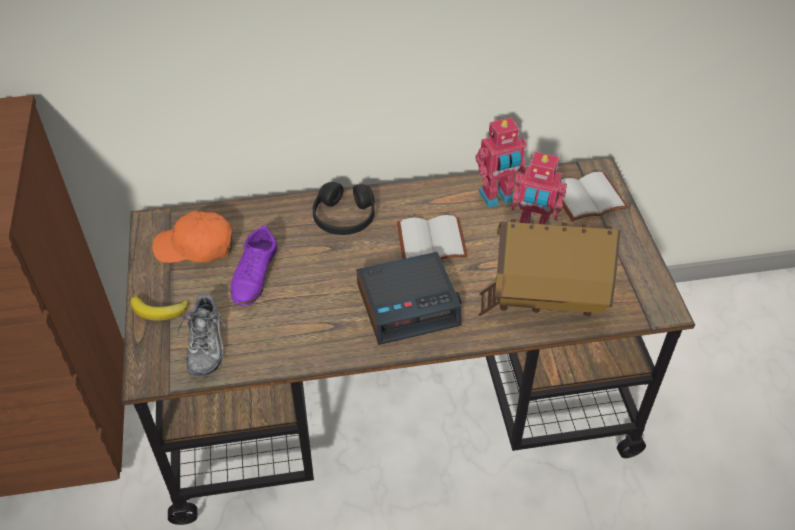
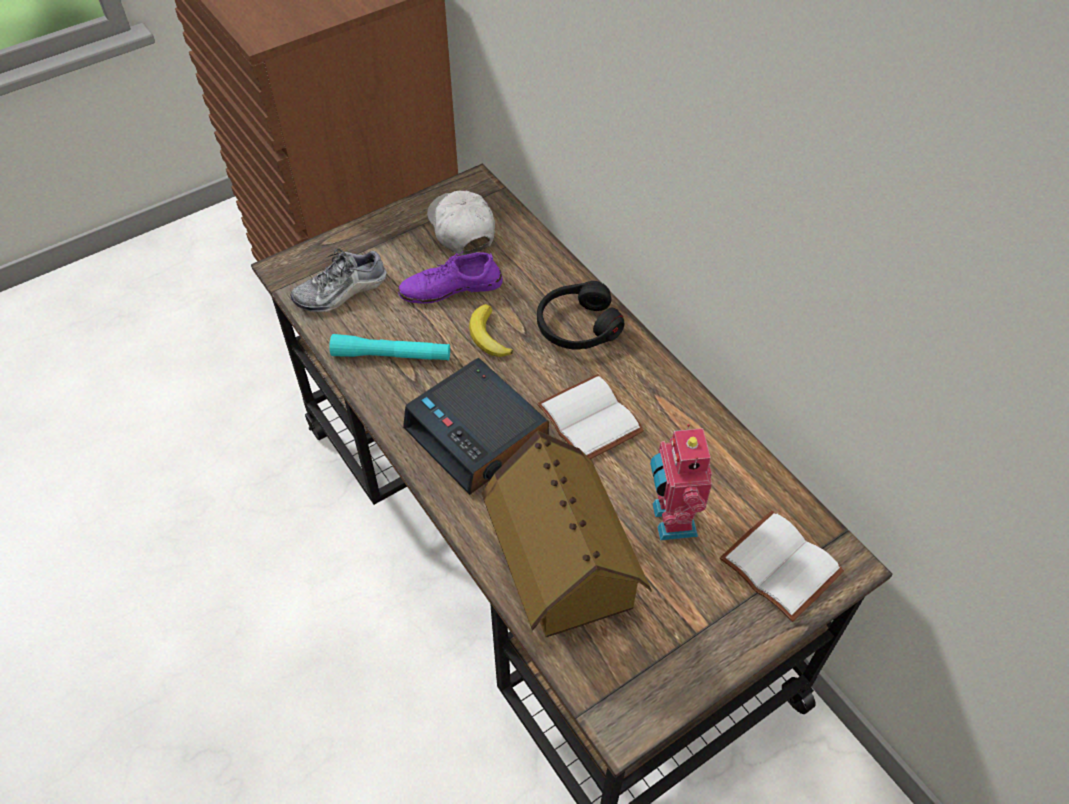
camera: 65 degrees right, 5 degrees up
(159, 311) = (366, 240): banana -> banana (488, 336)
(195, 247) = (461, 228): orange cap -> white cap
(300, 332) = (391, 355): none -> turquoise flashlight
(497, 197) = (710, 461): toy robot -> none

